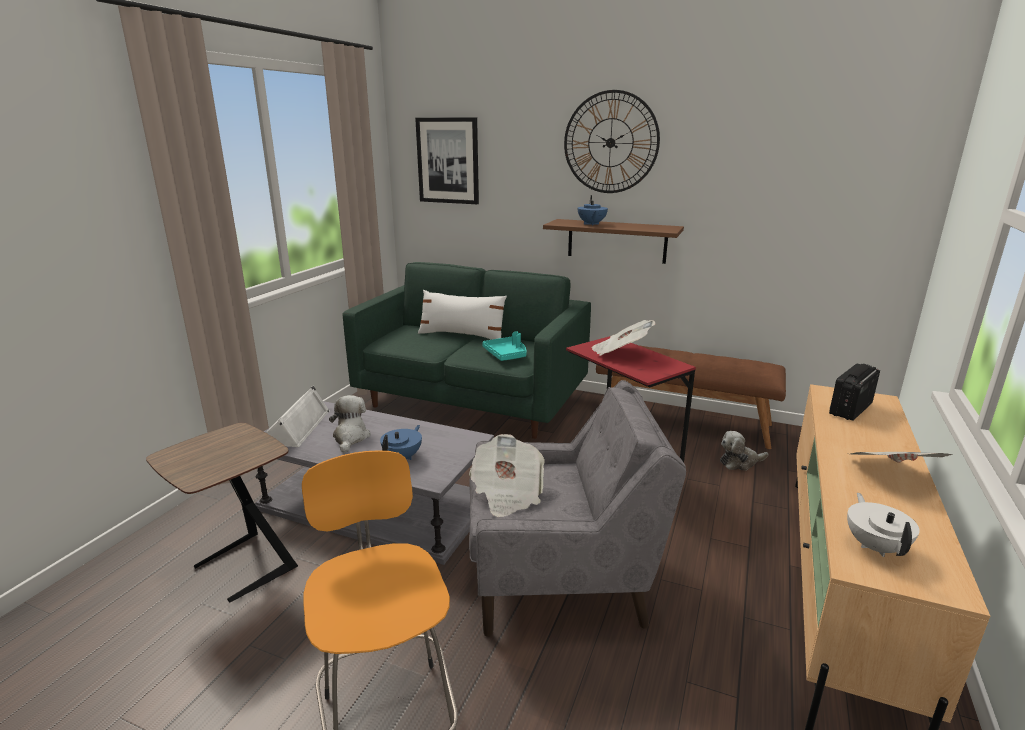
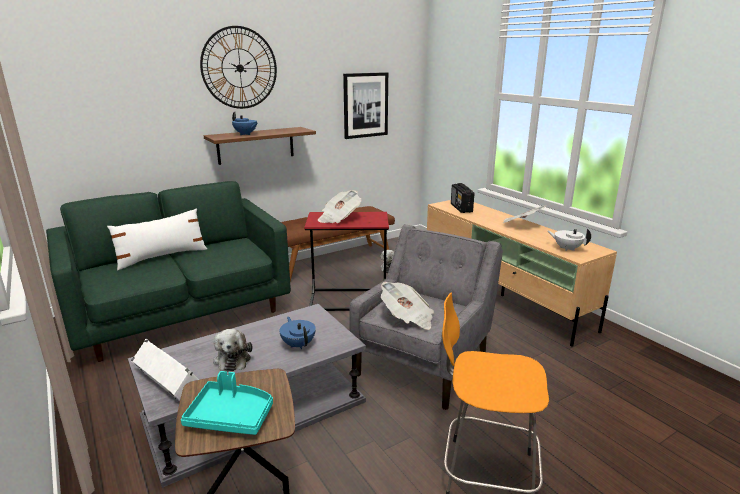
camera: 55 degrees left, 0 degrees up
(350, 437) = (232, 359): plush toy -> plush toy turned 135 degrees counterclockwise
(448, 161) = (75, 92): picture -> picture (365, 105)
(506, 355) = (231, 255): turquoise tray -> turquoise tray (231, 416)

